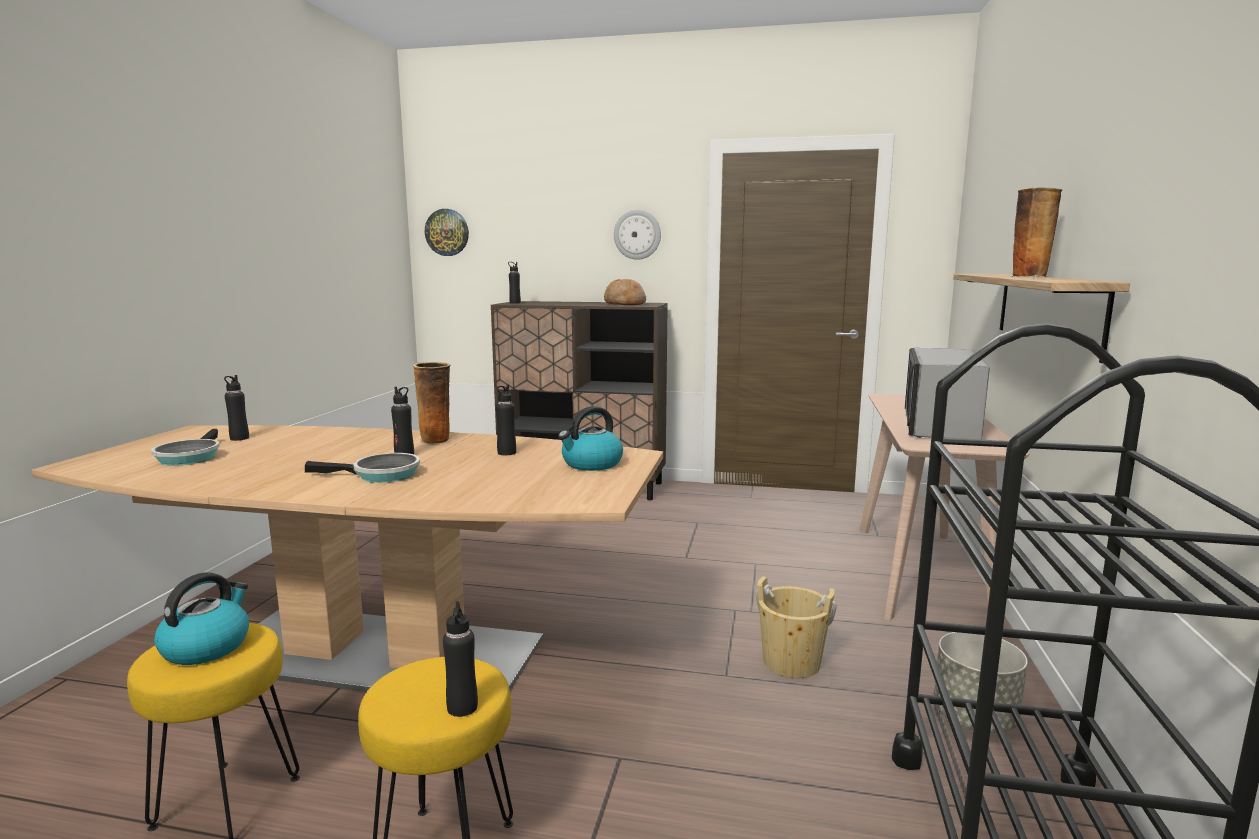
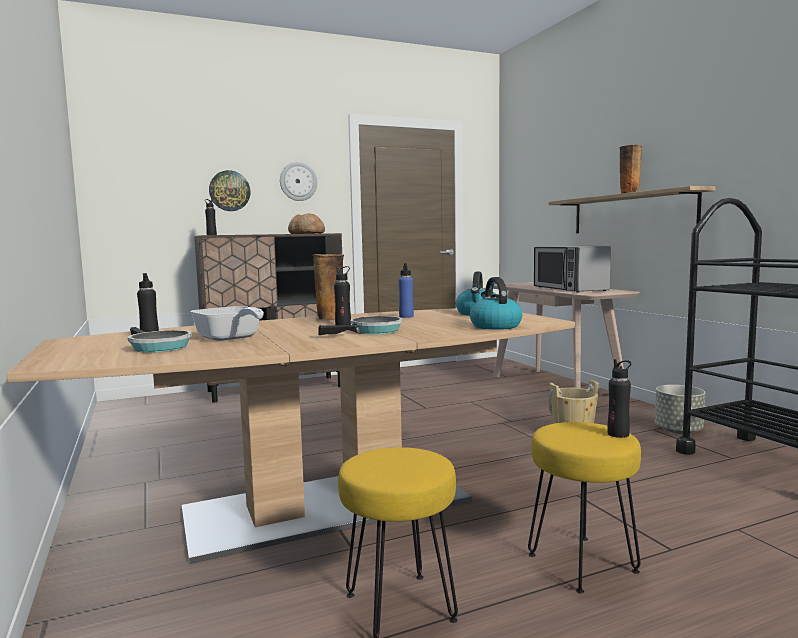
camera: 35 degrees left, 5 degrees down
(207, 646) = (393, 462): kettle -> kettle (495, 326)
(264, 456) = (230, 338): none -> frying pan
(447, 232) = (119, 174): wall clock -> wall clock (229, 191)
(506, 453) = (406, 316): black bottle -> blue bottle

